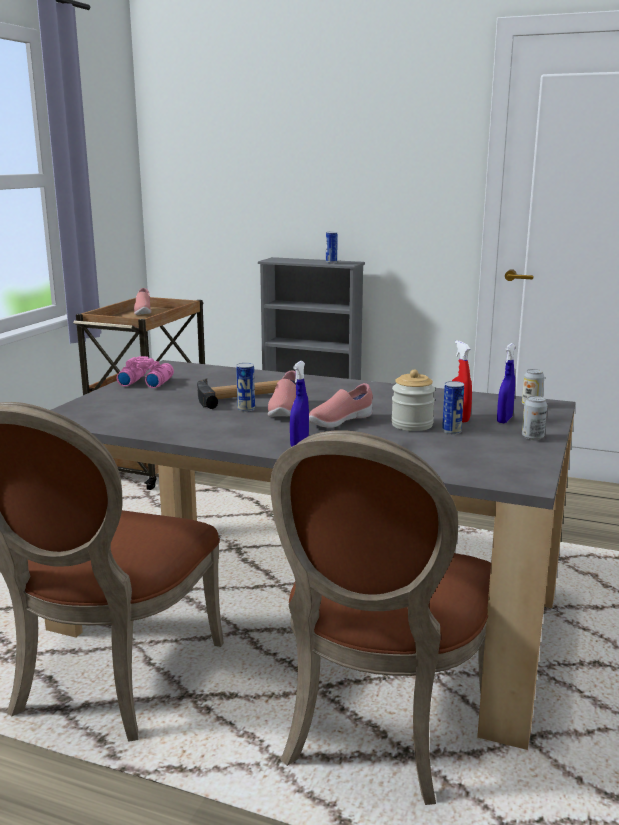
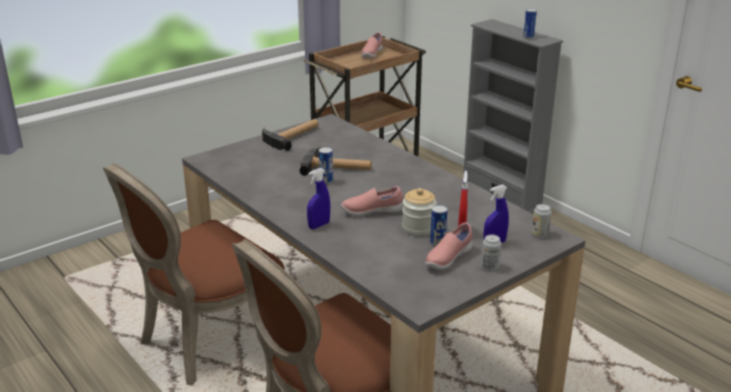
camera: 30 degrees right, 10 degrees up
(145, 382) = (293, 136): pink binoculars -> hammer
(284, 410) = (349, 190): pink shoe -> pink shoe (447, 259)

